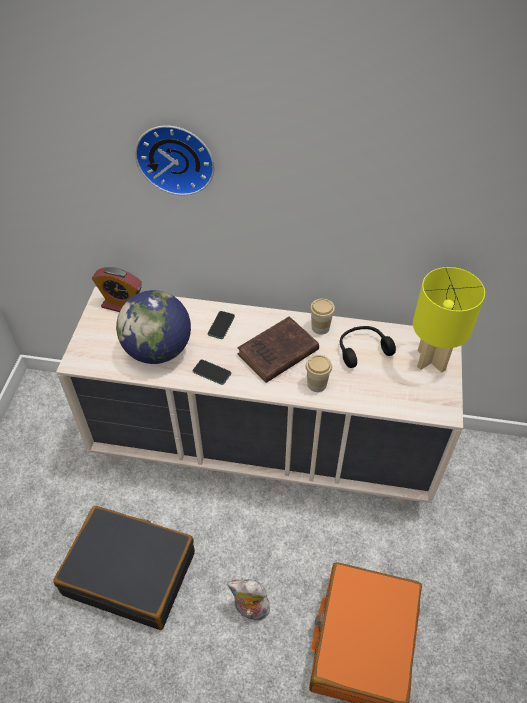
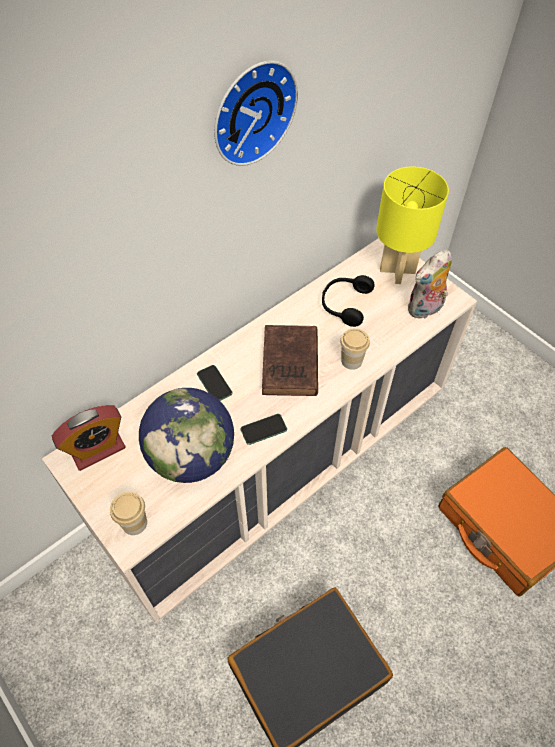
camera: 50 degrees left, 5 degrees up
(176, 157) = (103, 231): wall clock -> wall clock (251, 111)
(250, 610) = (419, 592): plush toy -> plush toy (425, 310)
(320, 327) = (292, 314): cup -> cup (134, 523)

